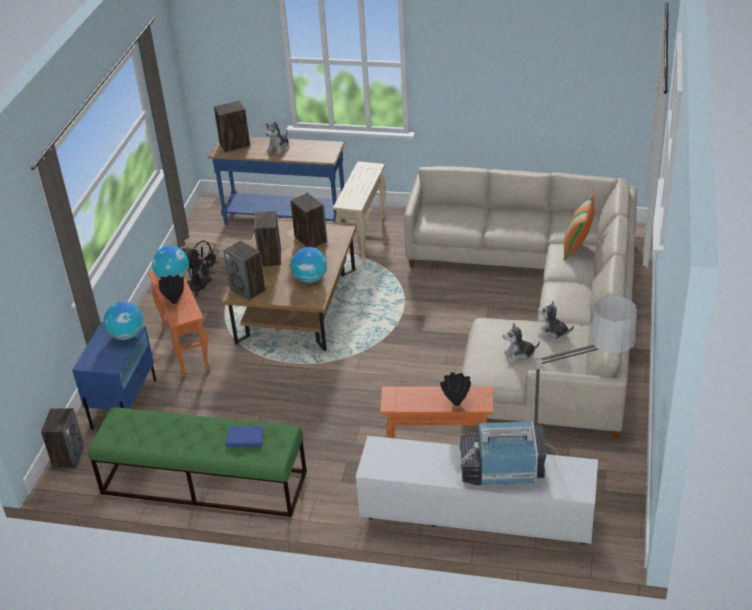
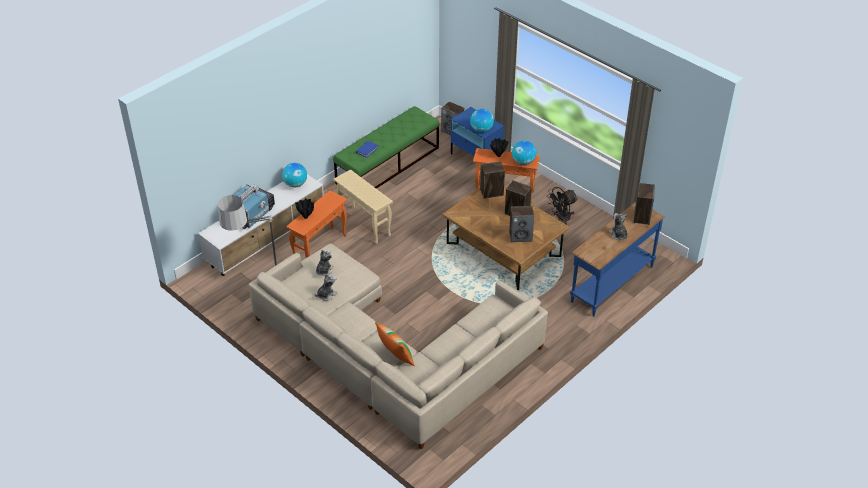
camera: 120 degrees right, 5 degrees up
(310, 279) = (477, 220): globe -> globe (295, 184)
(363, 236) = (555, 312): beige side table -> beige side table (364, 225)

